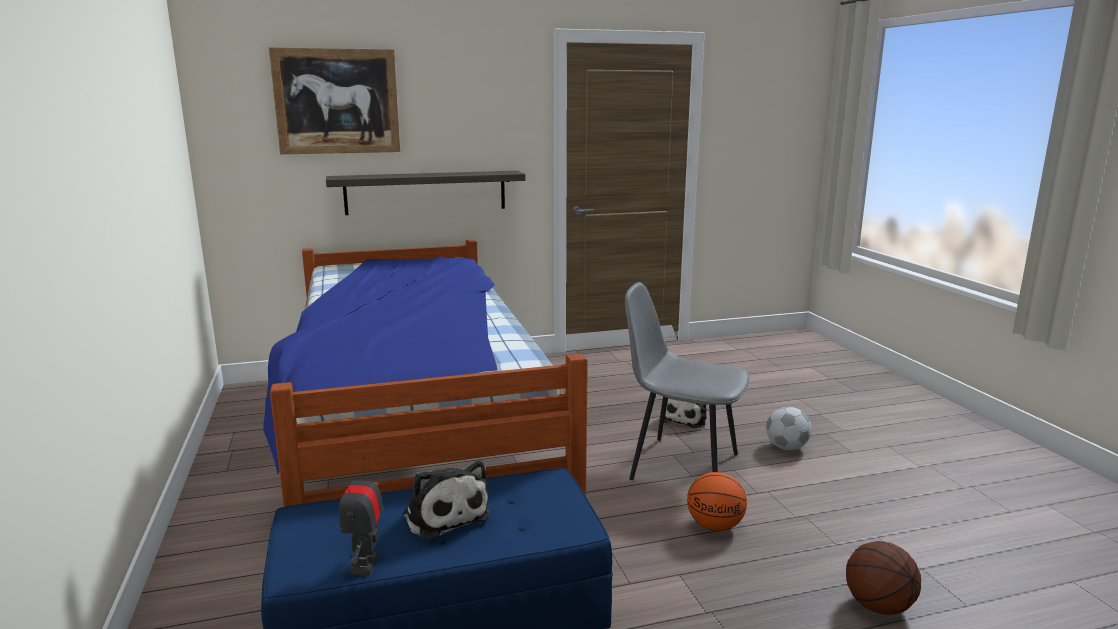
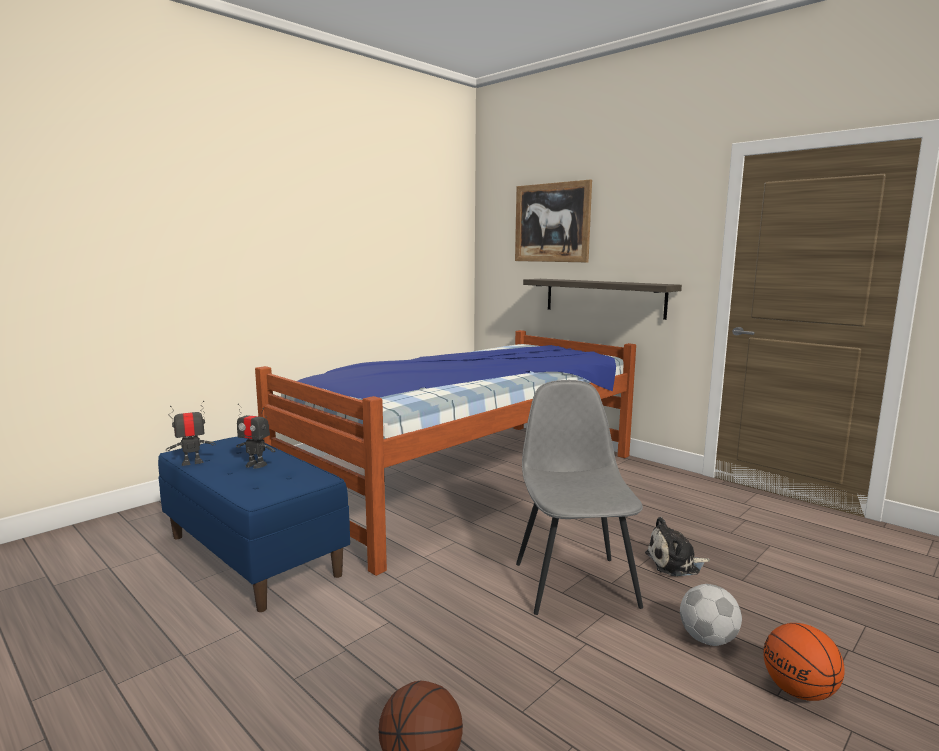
camera: 60 degrees right, 5 degrees down
(444, 514) = (256, 465): plush toy -> toy robot
(715, 526) = (483, 624): basketball -> basketball (799, 692)

